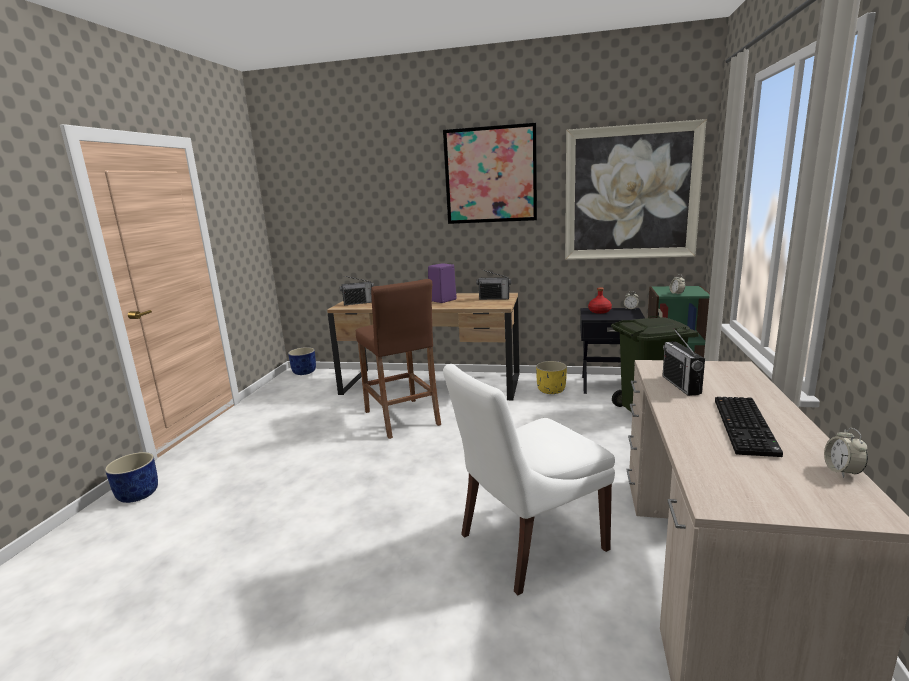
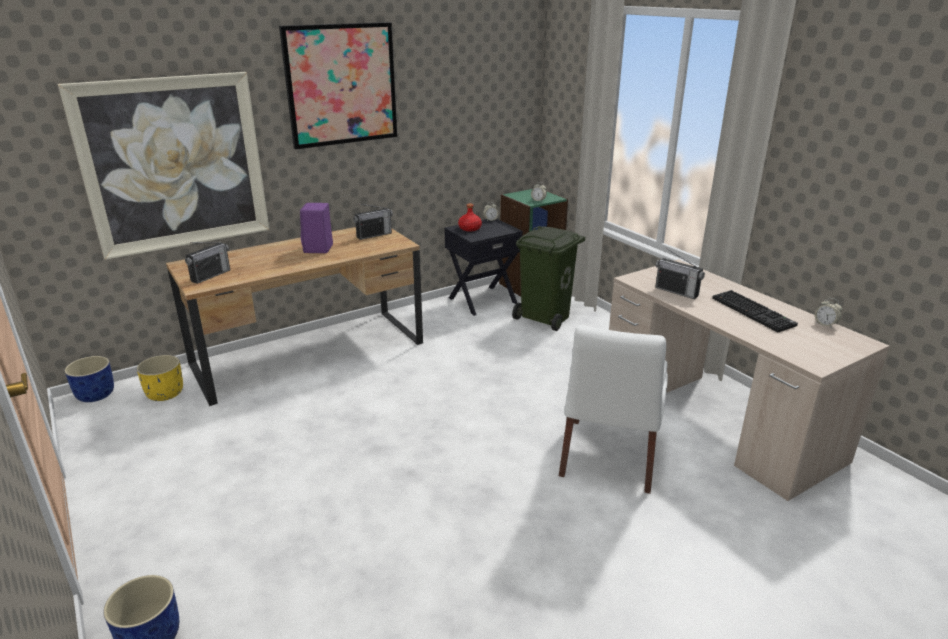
camera: 45 degrees left, 10 degrees up
(402, 418) = (340, 402): brown stool -> none
(551, 390) = (443, 321): yellow planter -> yellow planter (166, 393)
(630, 193) = (481, 101): picture -> picture (174, 164)

